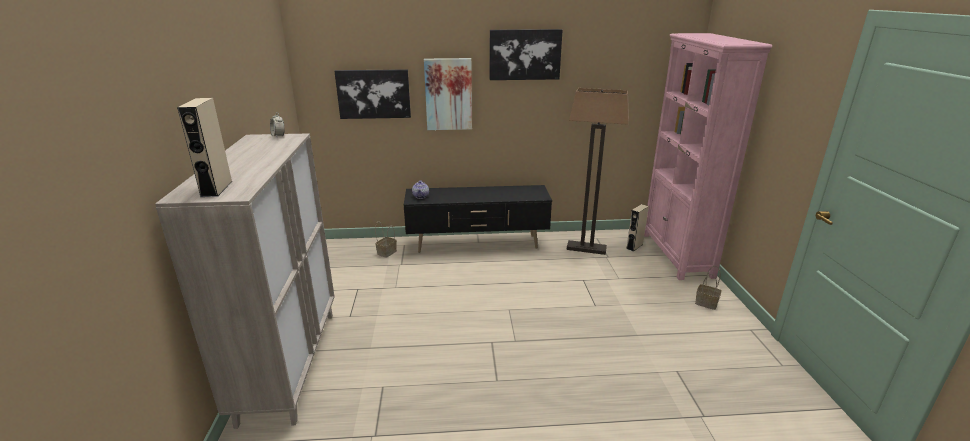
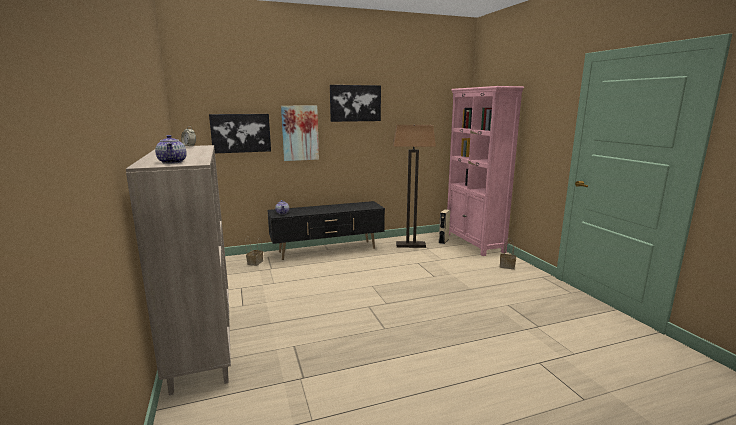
camera: 15 degrees left, 10 degrees down
(216, 189) = (172, 162): beige speaker -> teapot

